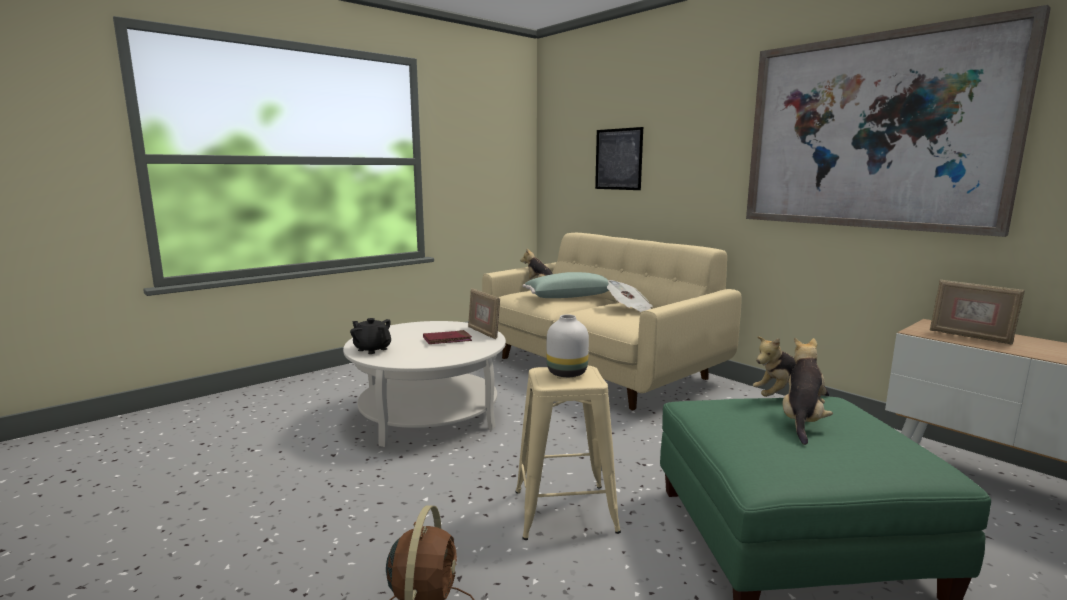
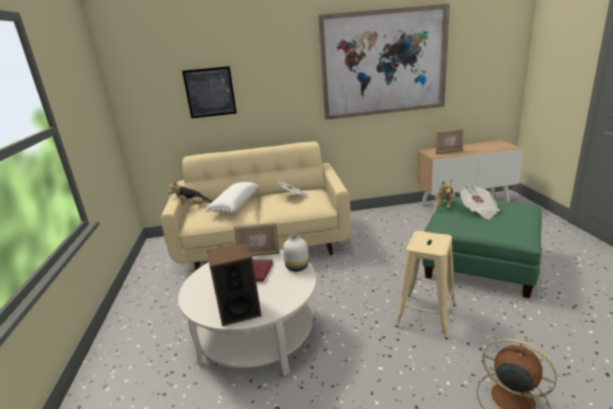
camera: 55 degrees left, 10 degrees up
(372, 349) = (239, 311): black teapot -> speaker
(566, 373) = (424, 240): white vase -> white vase (296, 267)
(568, 296) = (234, 205): green pillow -> white pillow
(802, 421) = (478, 211): plush toy -> newspaper

